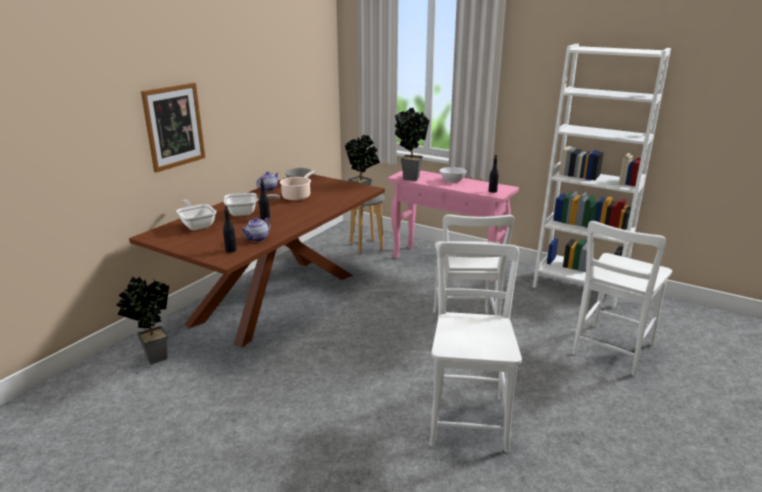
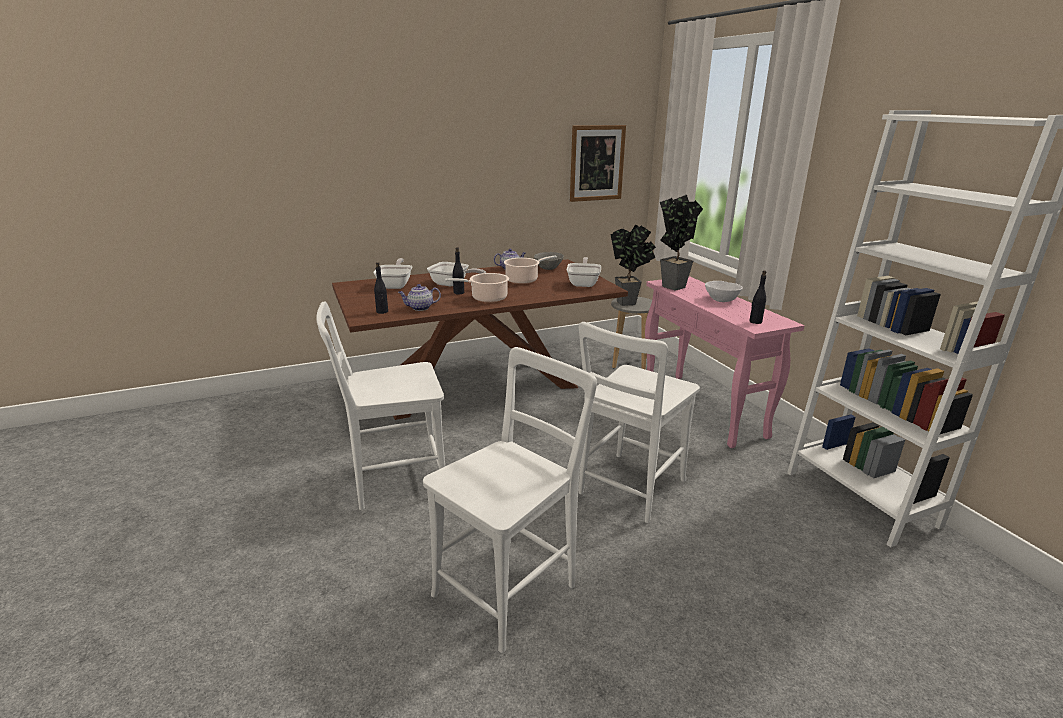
camera: 35 degrees right, 0 degrees up
(152, 358) = (323, 402): potted plant -> none
(174, 126) = (404, 182): picture -> picture (597, 163)
(296, 218) = (486, 298): none -> cooking pot
(345, 189) = (583, 283): none -> frying pan
(611, 351) = (808, 603): white chair -> white chair (393, 480)

